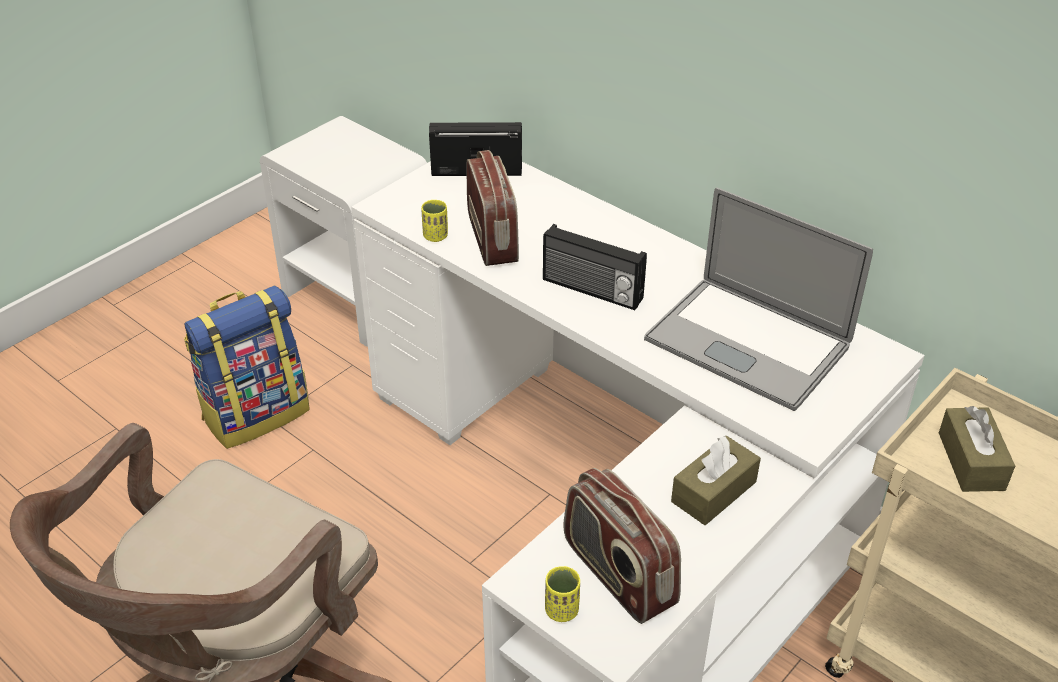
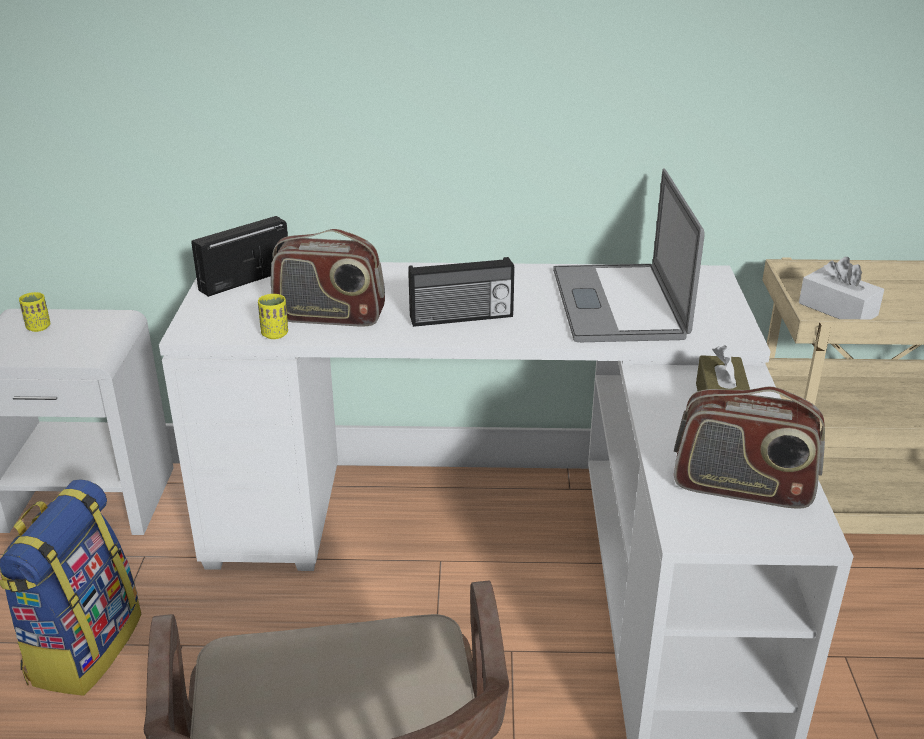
camera: 40 degrees left, 10 degrees down
(493, 238) = (329, 317): radio -> radio turned 150 degrees clockwise
(561, 610) = (743, 533): yellow cup -> yellow cup (38, 327)
(747, 343) = (618, 303): laptop -> laptop turned 90 degrees clockwise
(971, 461) = (837, 309): brown tissue box -> white tissue box

